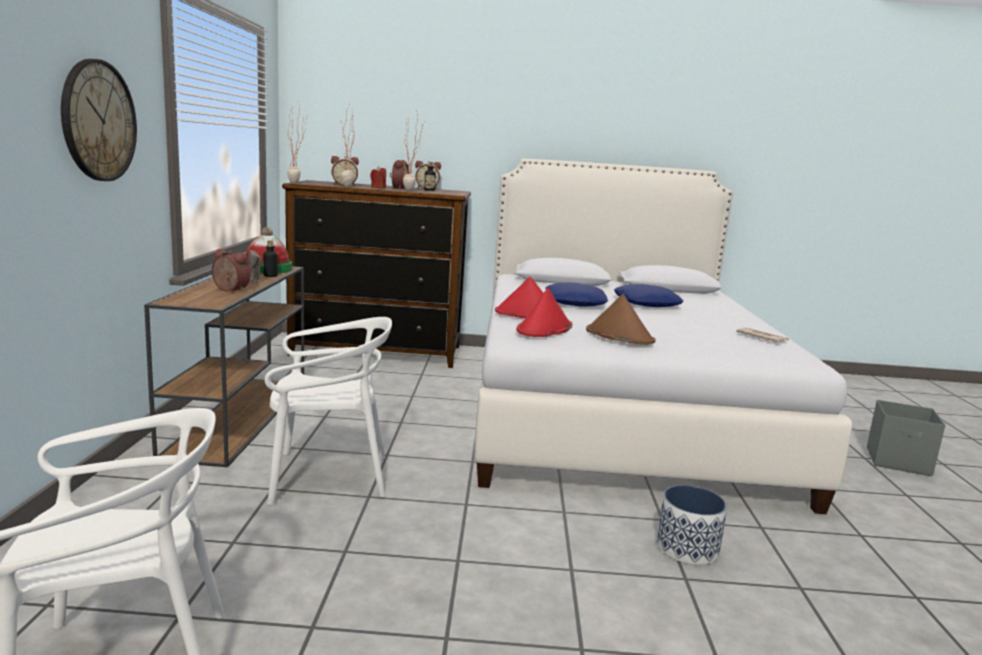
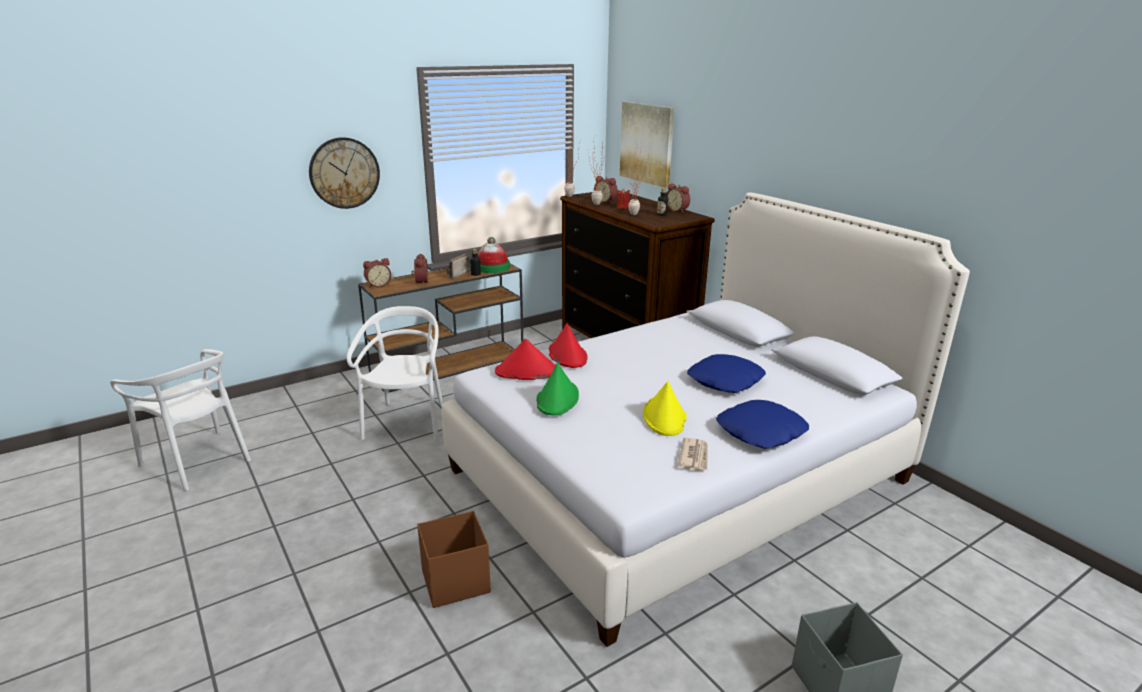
camera: 55 degrees right, 10 degrees up
(328, 477) = (407, 422): white chair -> white chair turned 135 degrees counterclockwise
(357, 124) = (647, 143): none -> picture
(398, 188) = (643, 209): alarm clock -> alarm clock (378, 285)
(575, 302) = (653, 357): blue pillow -> blue pillow (761, 432)
(619, 336) = (557, 399): brown hat -> green hat
(687, 549) = (454, 582): planter -> brown storage box
(689, 327) = (664, 417): none -> yellow hat

